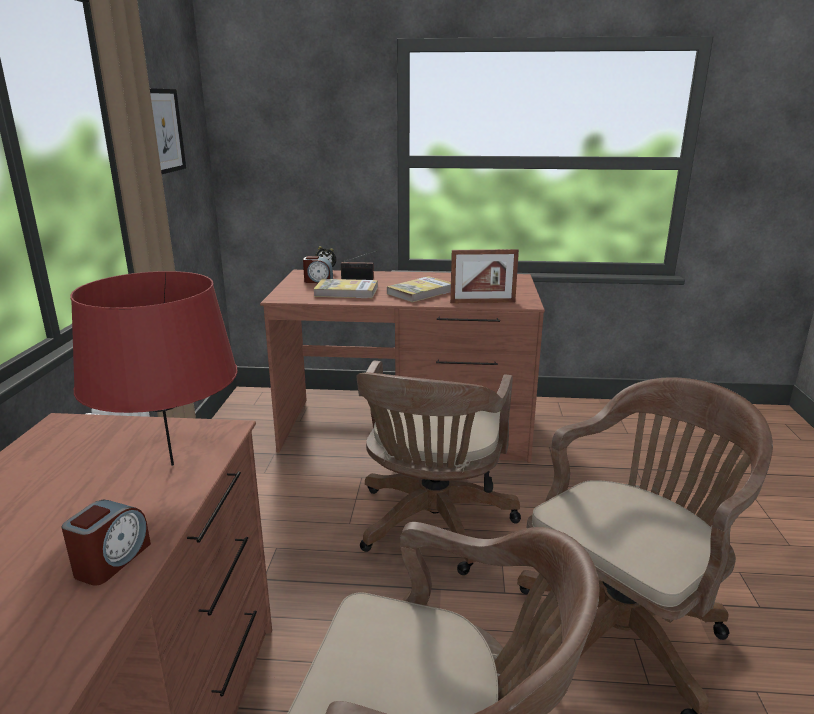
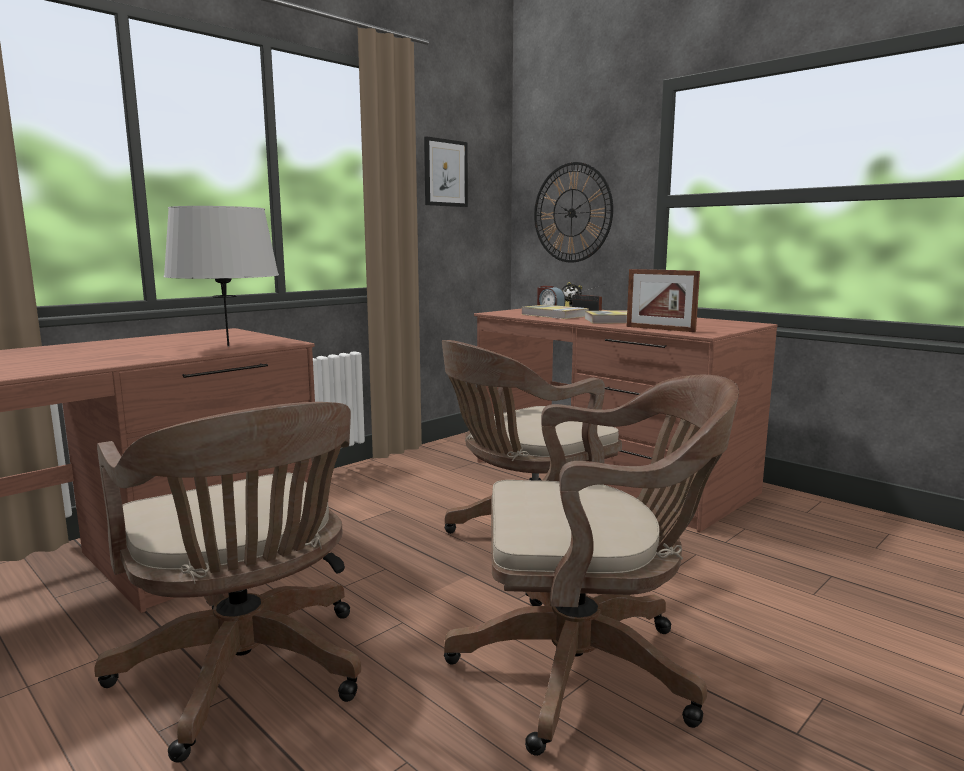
camera: 40 degrees right, 10 degrees down
(112, 560) = (120, 360): alarm clock -> none
(172, 464) = (228, 346): red table lamp -> grey table lamp
(297, 168) = (572, 213): none -> wall clock

